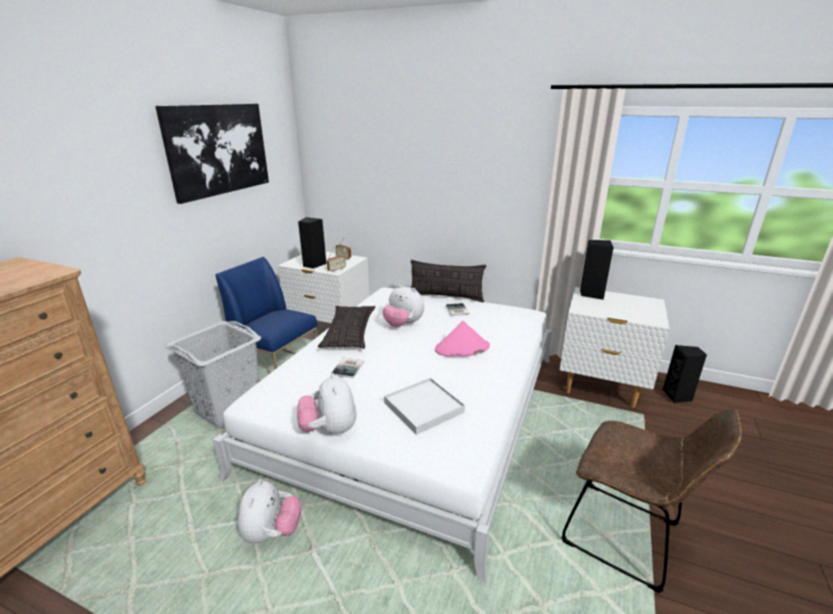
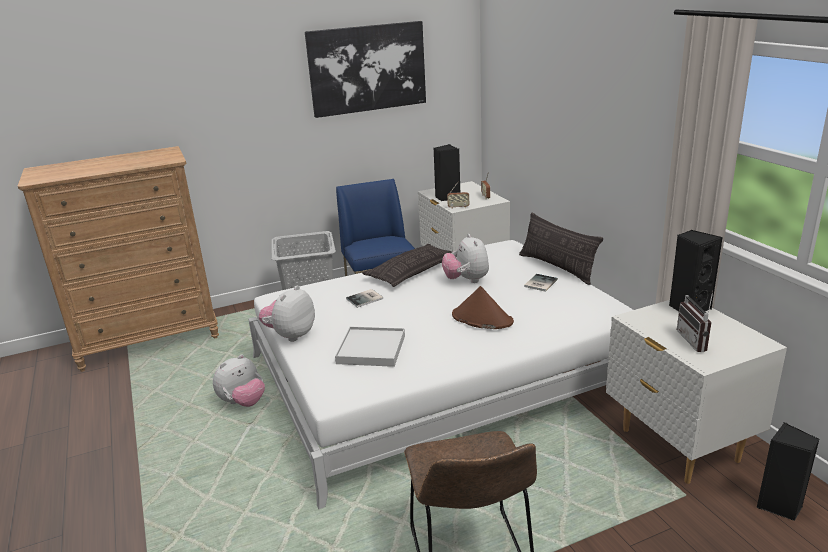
camera: 45 degrees right, 0 degrees up
(462, 348) = (481, 319): pink hat -> brown hat
(630, 311) = (697, 341): none -> radio

